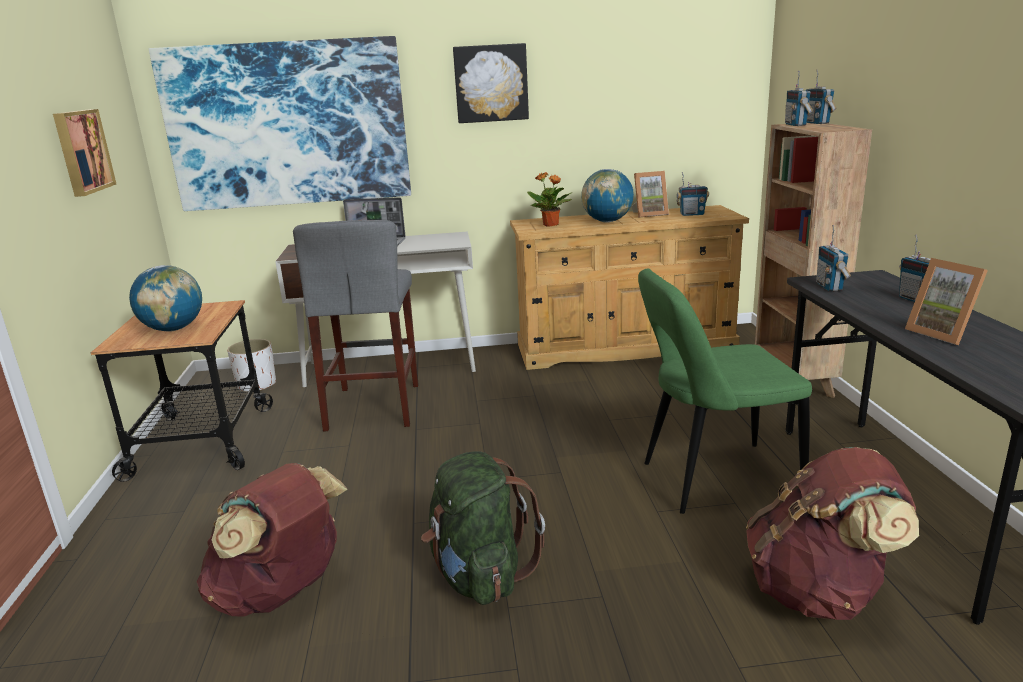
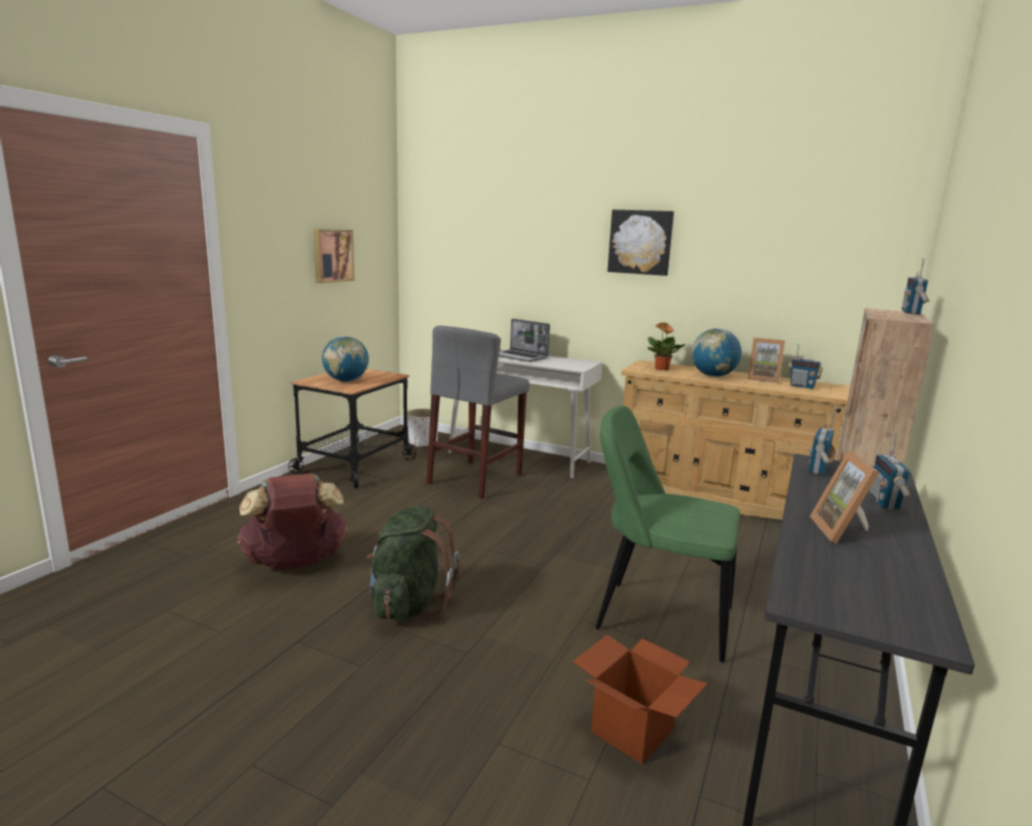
camera: 30 degrees right, 5 degrees down
(288, 125) = (486, 257): picture -> none
(796, 125) = (883, 311): radio -> none
(819, 591) = (632, 731): brown backpack -> cardboard box

